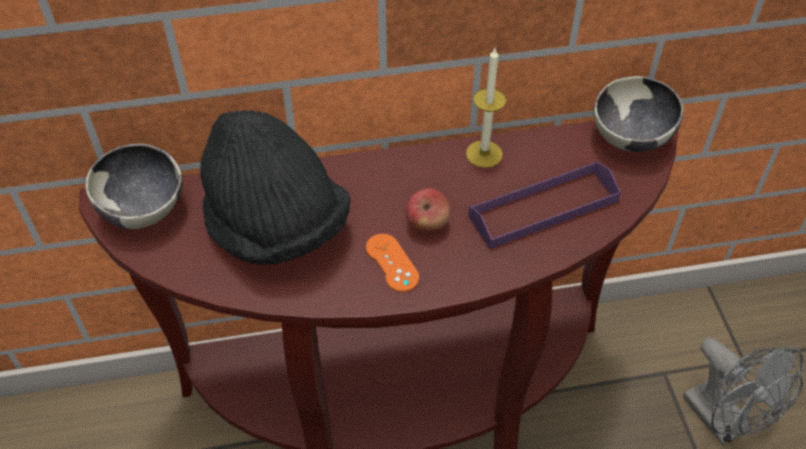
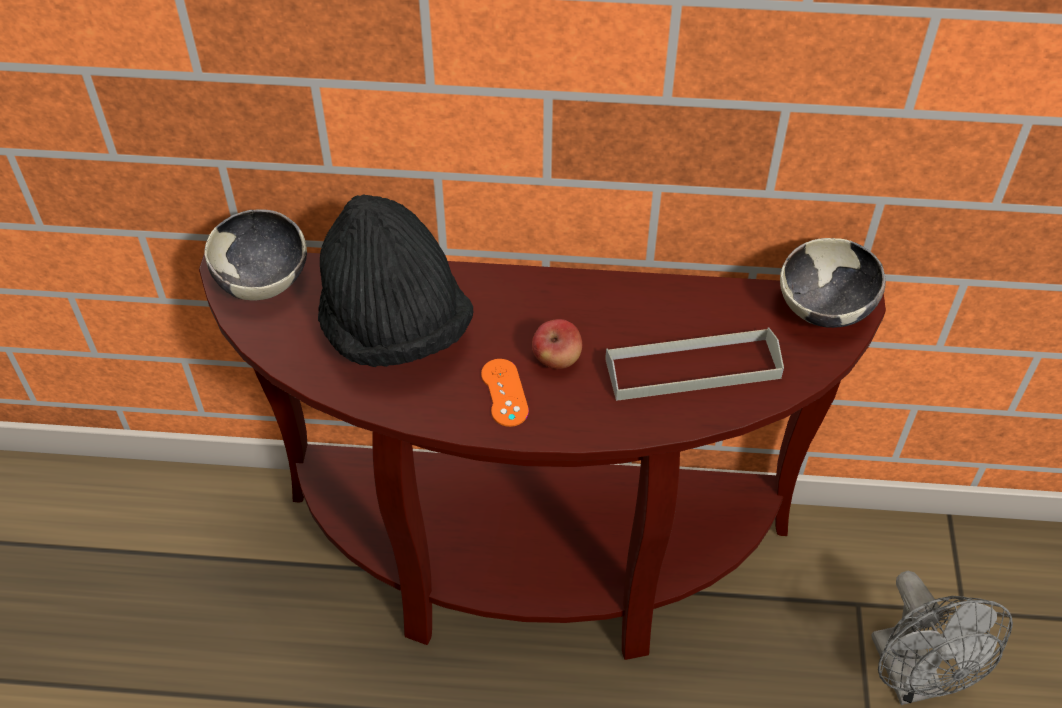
camera: 15 degrees right, 0 degrees up
(484, 154) = (648, 294): candle -> none
(543, 208) = (692, 369): purple tray -> grey tray

